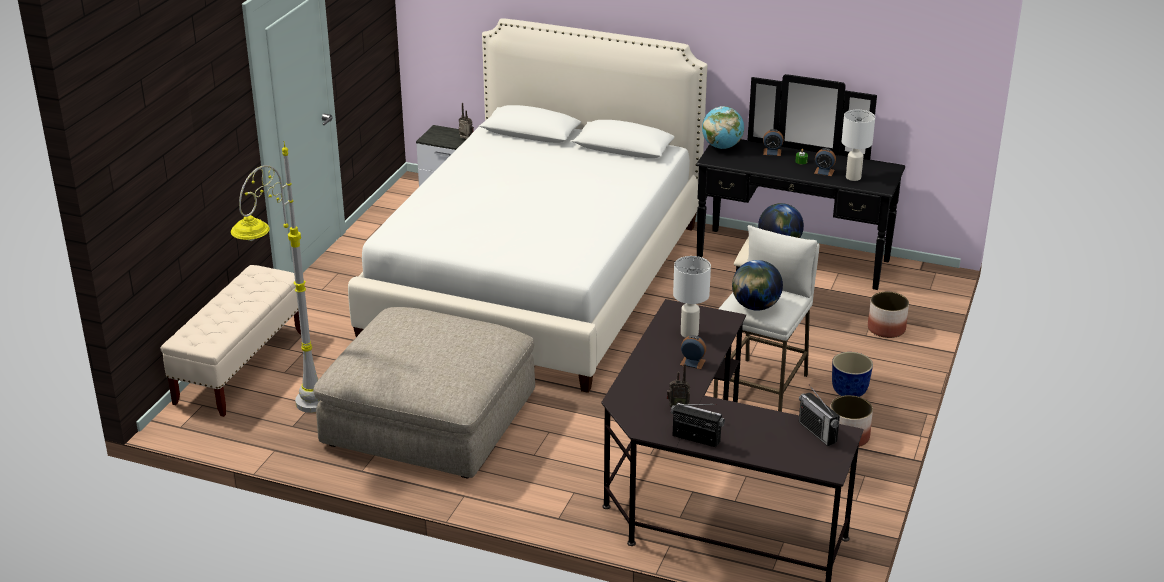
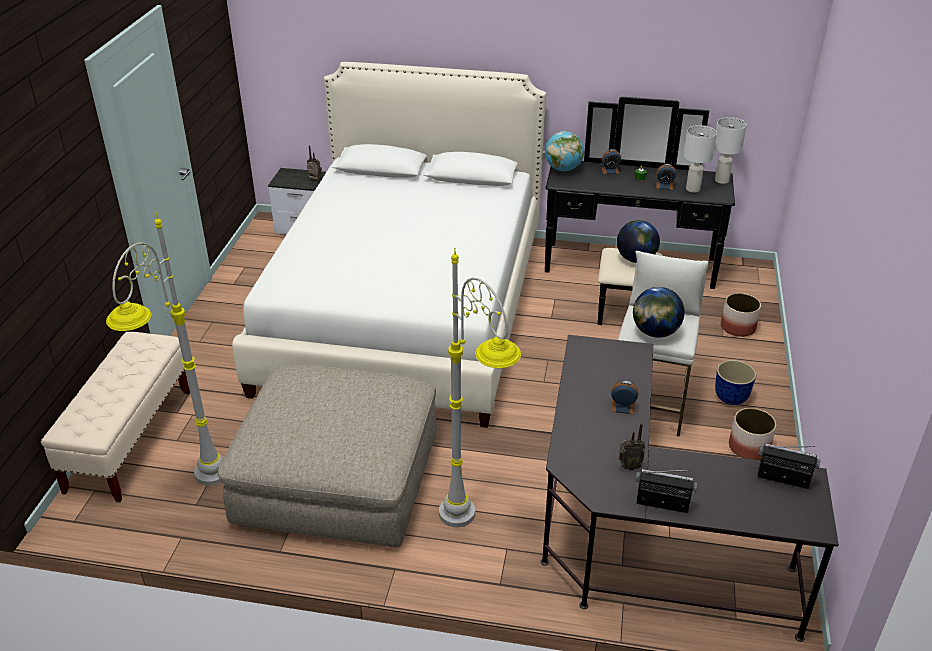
camera: 10 degrees left, 5 degrees up
(548, 477) = (475, 533): none -> grey floor lamp
(690, 333) = (607, 372): white table lamp -> white table lamp (722, 180)
(817, 432) = (783, 479): radio -> radio turned 150 degrees clockwise

